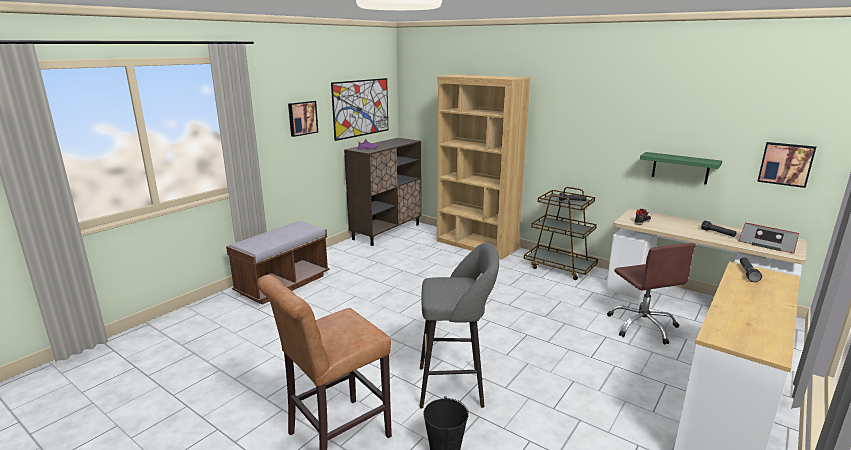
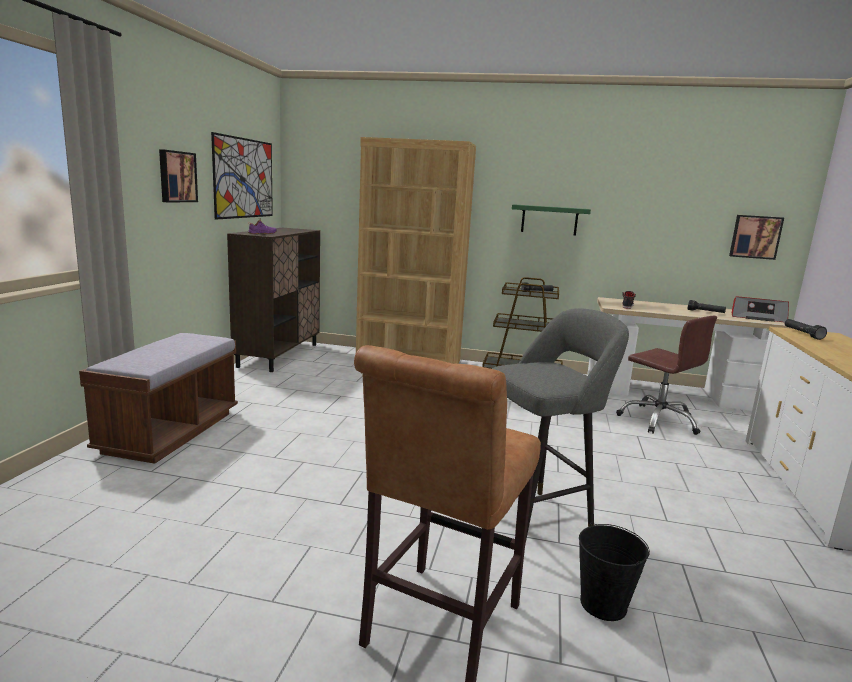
camera: 25 degrees left, 5 degrees down
(680, 168) = (651, 247): green shelf -> green shelf (549, 220)

